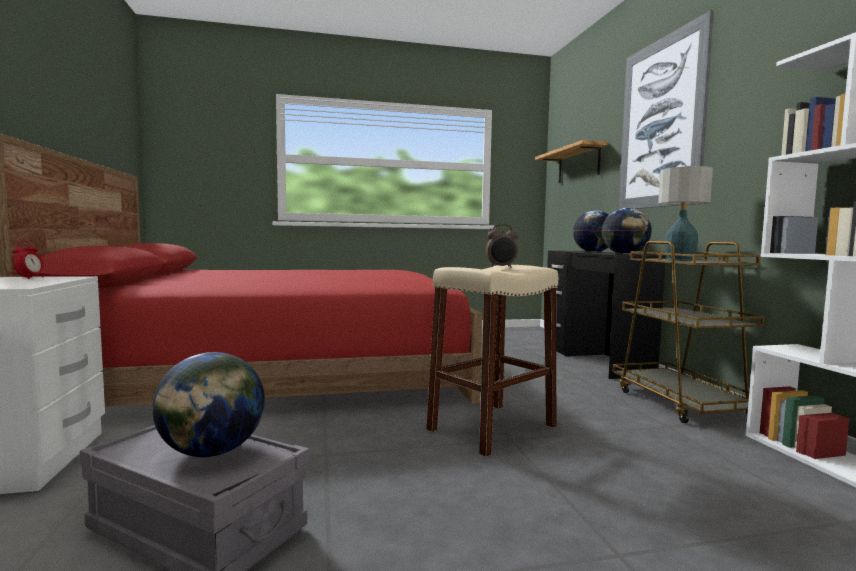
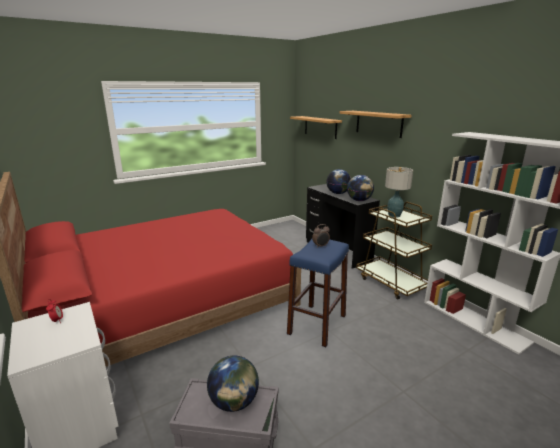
camera: 20 degrees left, 15 degrees up
(492, 428) = (317, 324): beige stool -> blue stool
(661, 123) = (378, 123): picture -> shelf

